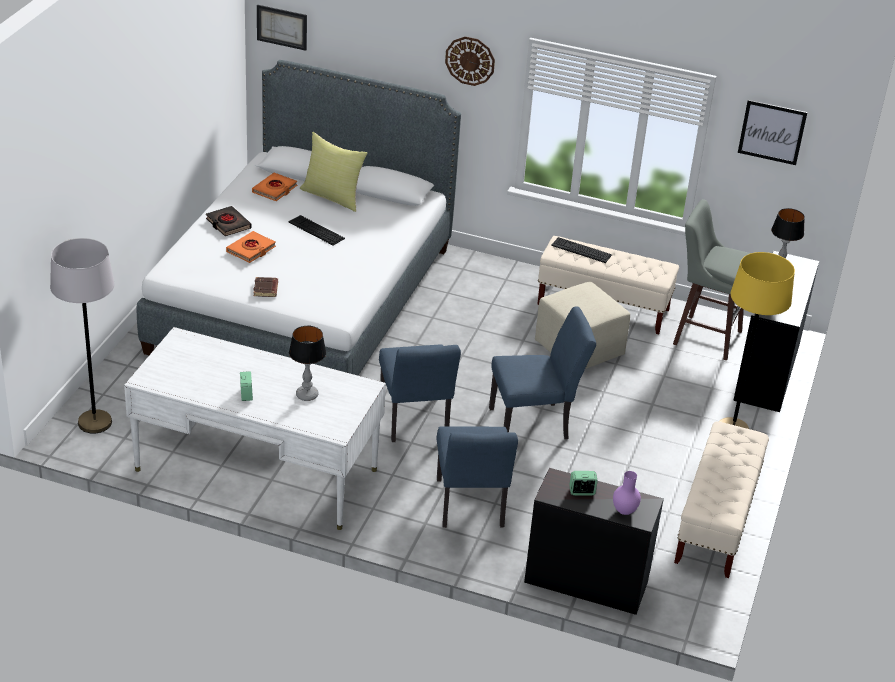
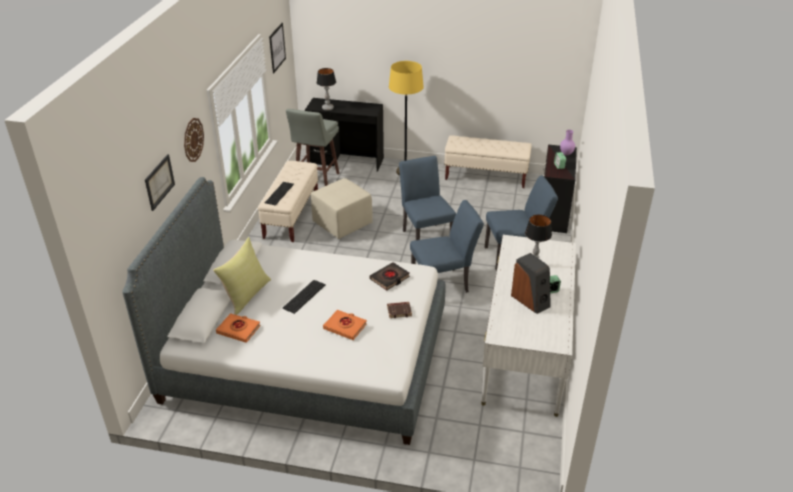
camera: 95 degrees left, 0 degrees up
(95, 422) = (512, 455): grey floor lamp -> none
(228, 224) = (303, 349): black book -> black book (389, 278)
(234, 376) = (530, 300): none -> speaker
(282, 27) = (109, 244): picture -> picture (159, 182)

